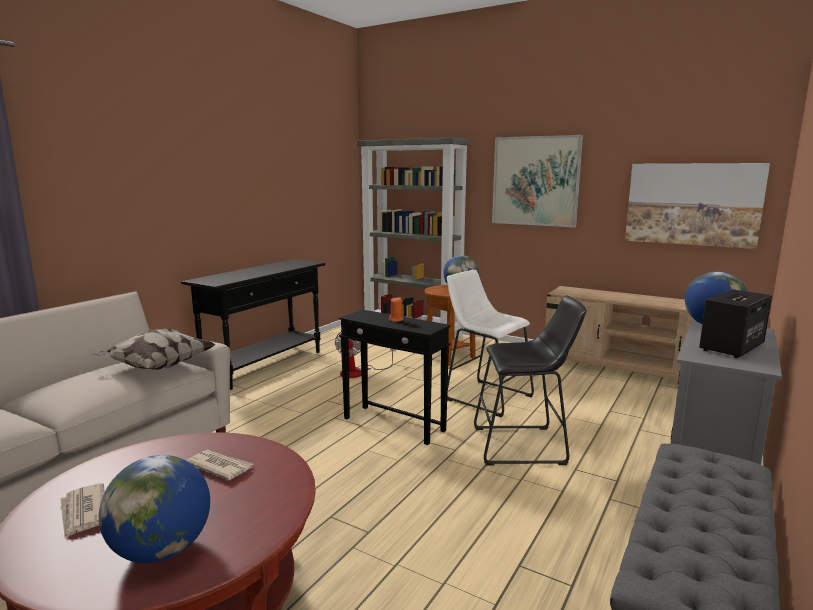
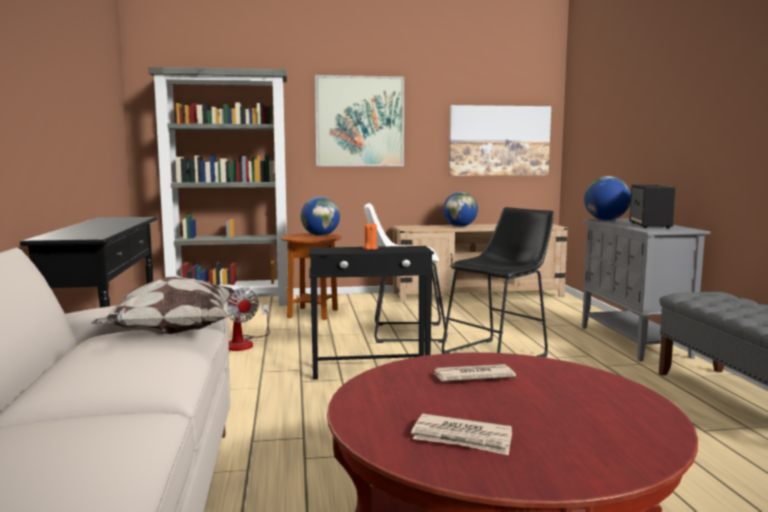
camera: 40 degrees left, 5 degrees down
(162, 550) = (602, 425): globe -> globe (460, 226)

